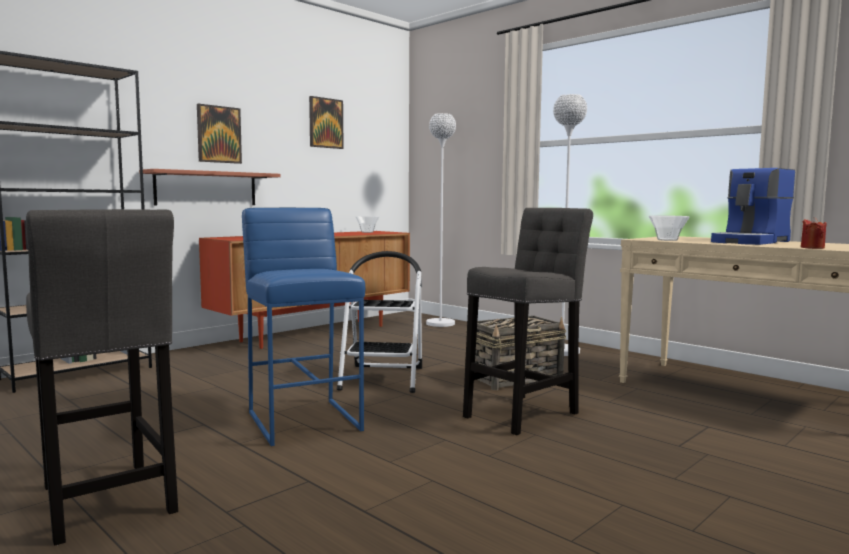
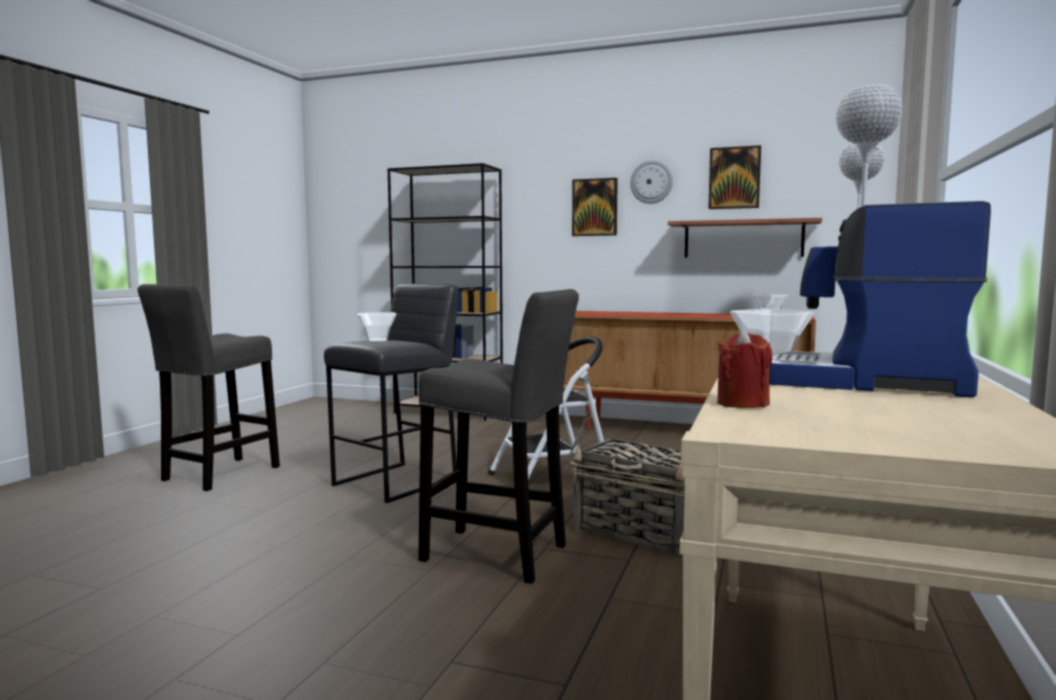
camera: 65 degrees right, 0 degrees up
(206, 188) = (579, 262): shelf -> shelf (743, 239)
(267, 117) = (651, 182): none -> wall clock
(304, 420) = (397, 481): blue stool -> grey stool
(309, 269) = (378, 341): none -> bowl

